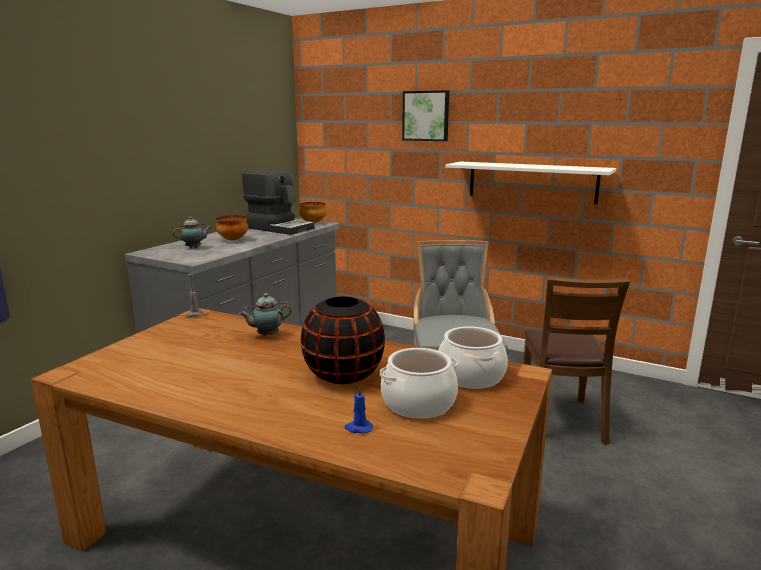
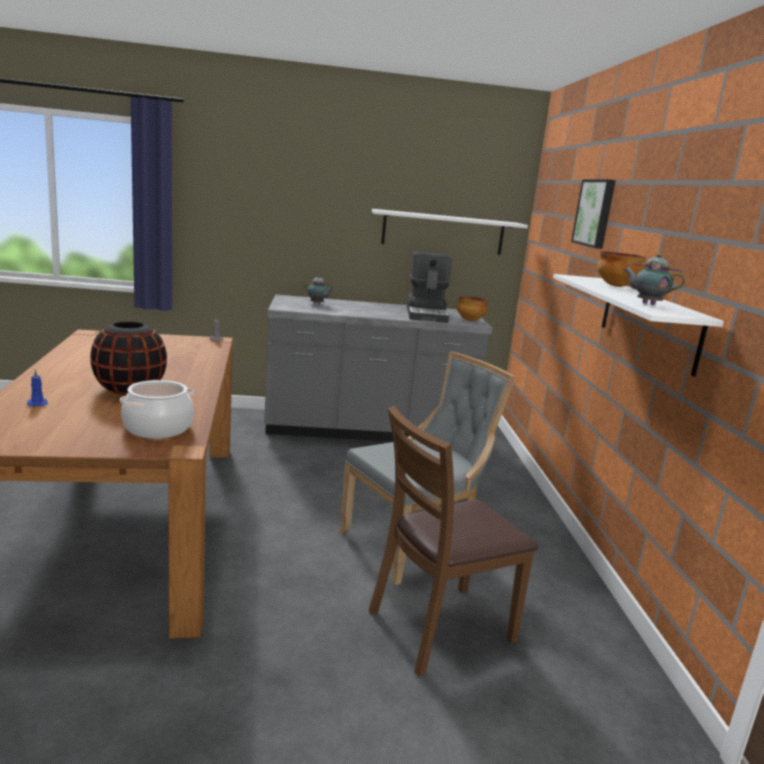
camera: 55 degrees right, 0 degrees up
(233, 240) = (360, 308): bowl -> bowl (617, 286)
(247, 150) = (443, 232): none -> white shelf
(266, 335) = (193, 361): teapot -> teapot (646, 303)
(418, 403) = (90, 416): cooking pot -> none

